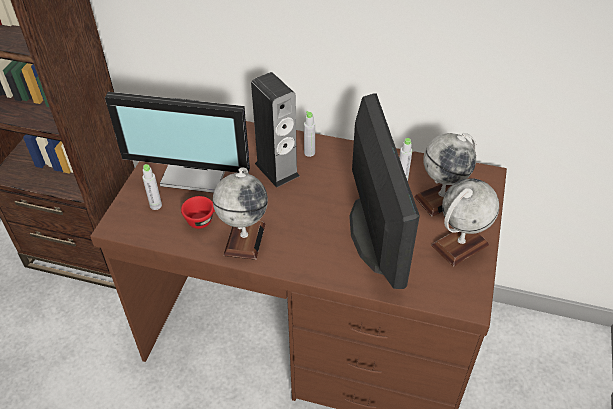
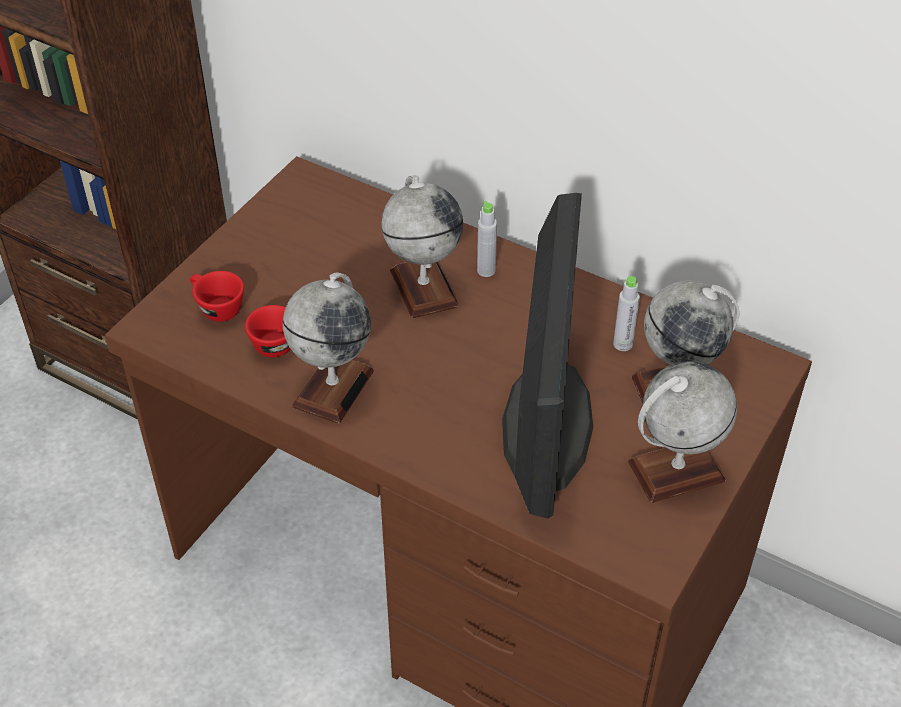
camera: 15 degrees right, 0 degrees up
(156, 205) = (216, 308): grey bottle -> red cup
(196, 172) = (296, 267): monitor -> none
(277, 169) = (423, 288): speaker -> globe

